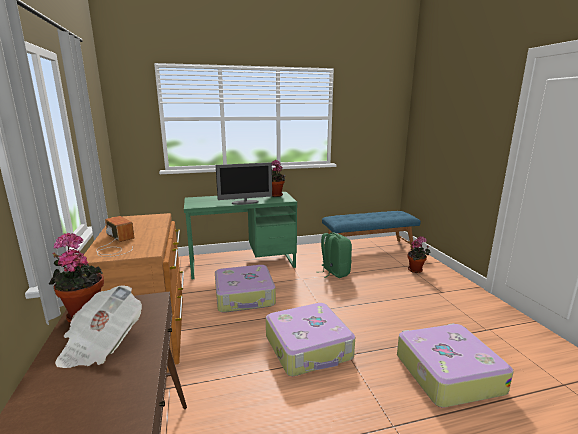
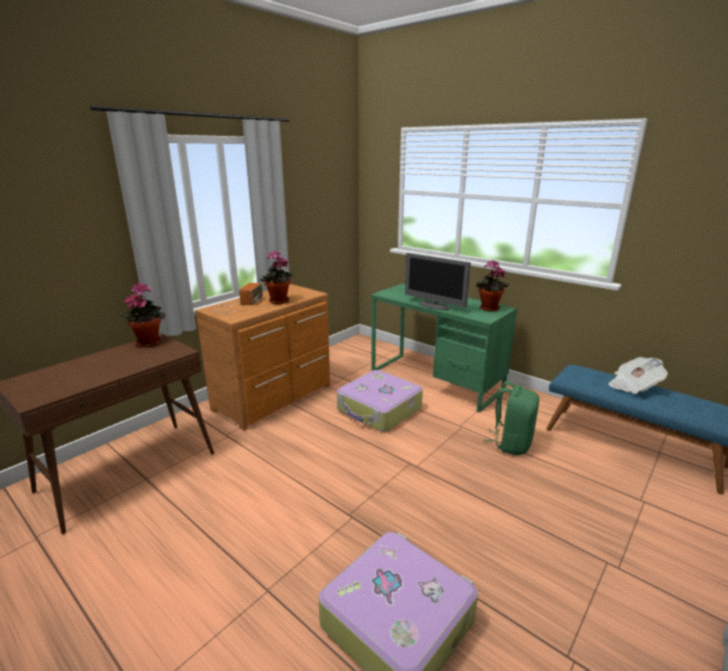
camera: 55 degrees right, 5 degrees up
(101, 344) = (117, 360): newspaper -> newspaper (633, 386)
(309, 348) = (338, 484): suitcase -> none
(416, 270) = (647, 517): potted plant -> potted plant (278, 302)

